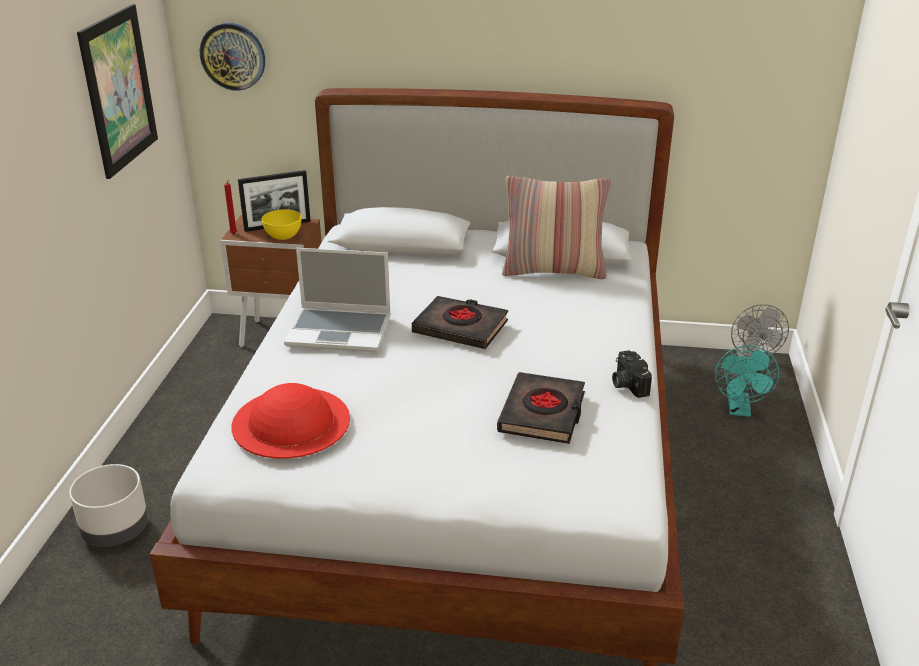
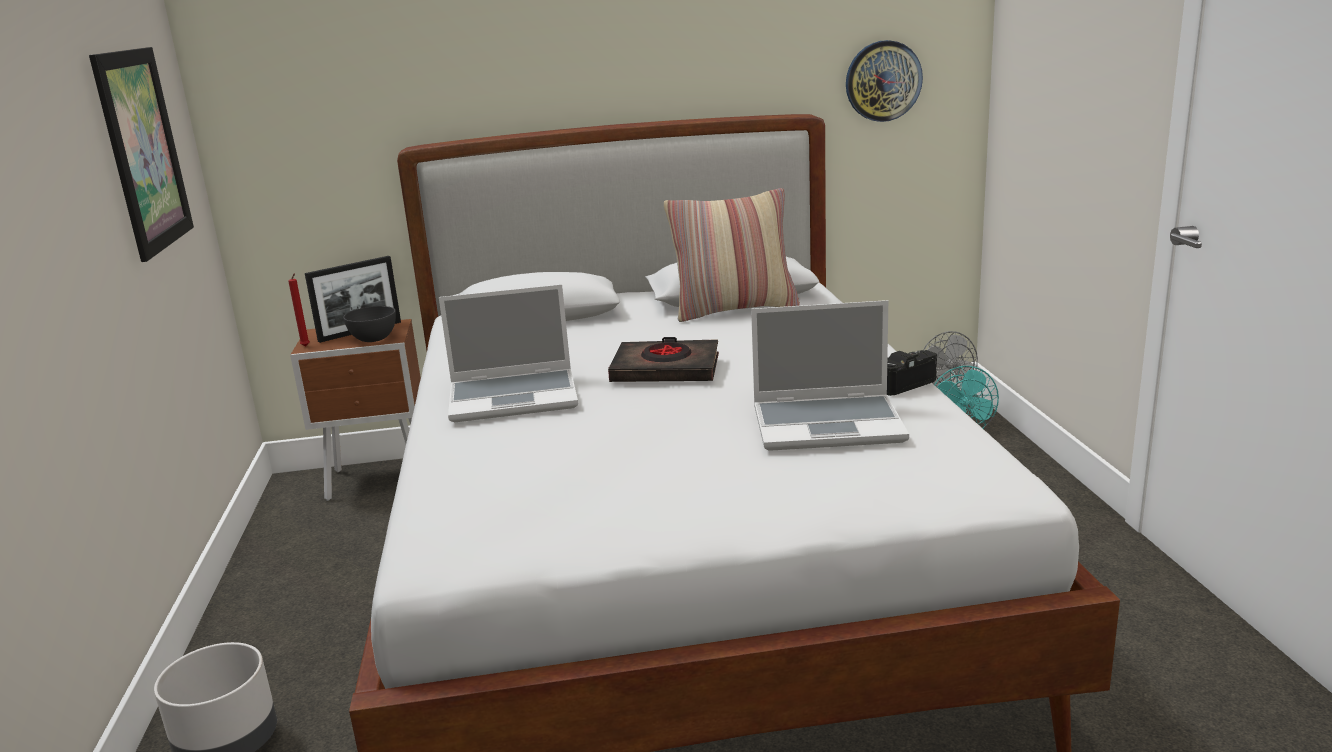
camera: 15 degrees left, 10 degrees down
(233, 56) = (279, 122): wall clock -> wall clock (883, 81)
(283, 236) = (374, 339): yellow bowl -> grey bowl
(291, 422) = (510, 489): red hat -> none
(543, 413) = (829, 424): black book -> laptop
(627, 383) = (902, 383): camera -> camera turned 90 degrees clockwise

